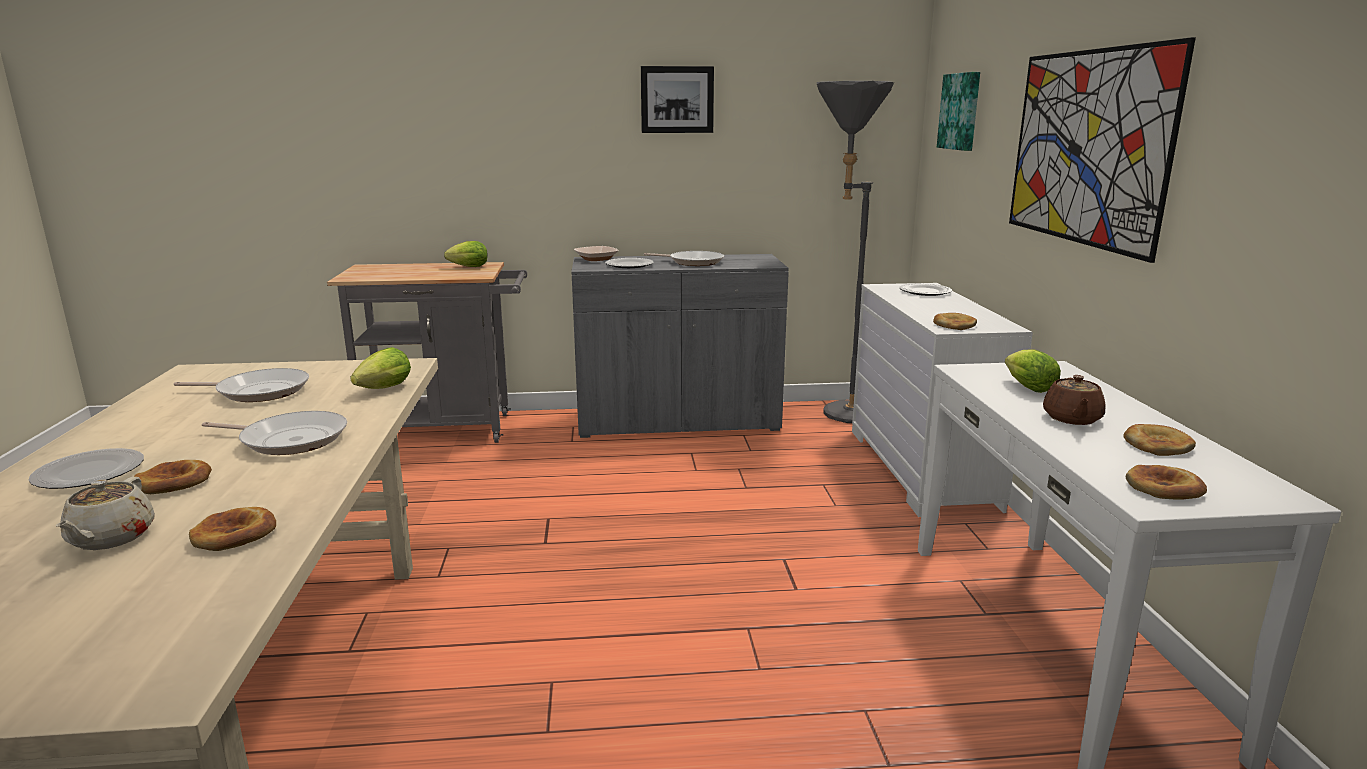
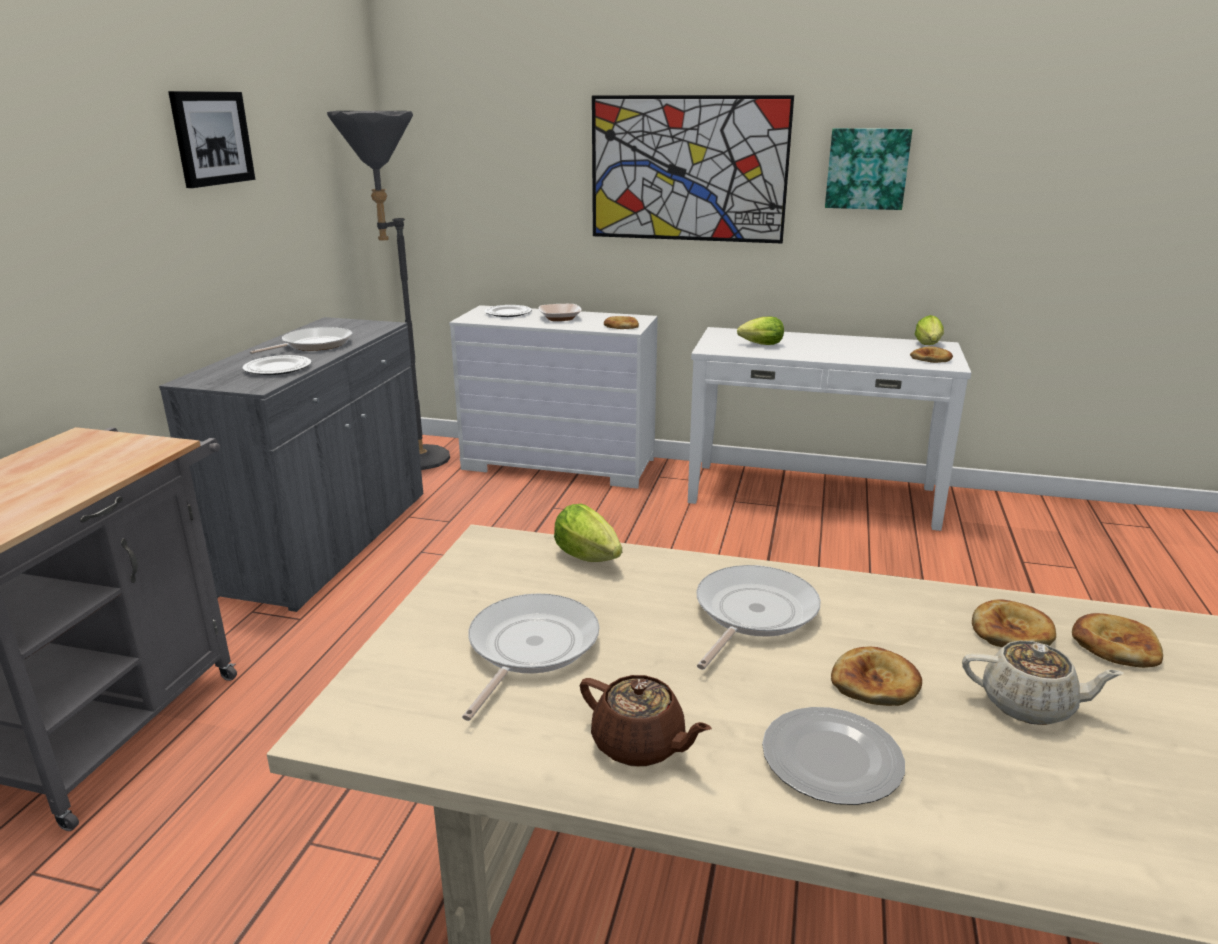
camera: 70 degrees left, 5 degrees up
(466, 267) = (72, 450): lettuce -> lettuce (928, 346)
(596, 259) = (202, 377): bowl -> bowl (560, 318)
(961, 111) = (471, 140): picture -> picture (867, 169)
(1072, 419) = (823, 349): brown teapot -> brown teapot (640, 745)
(1157, 445) = (870, 345): bread -> bread (1115, 645)

